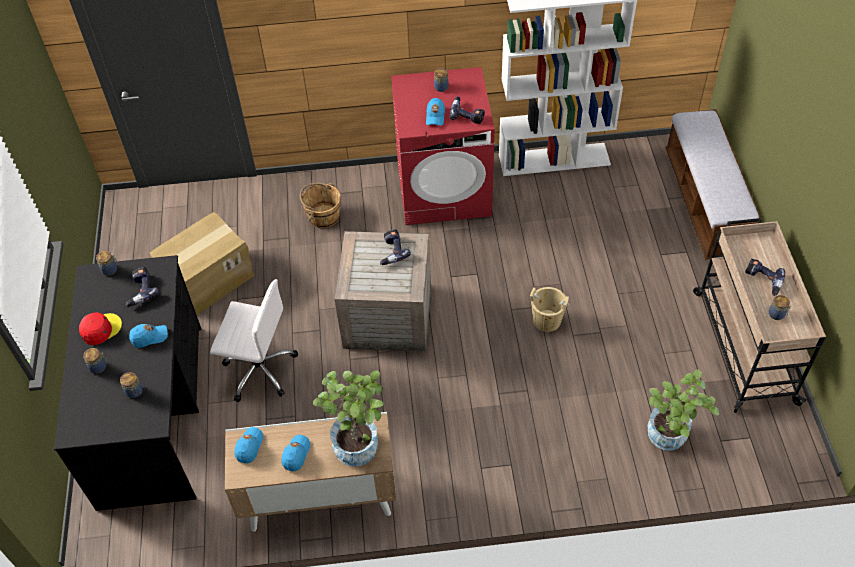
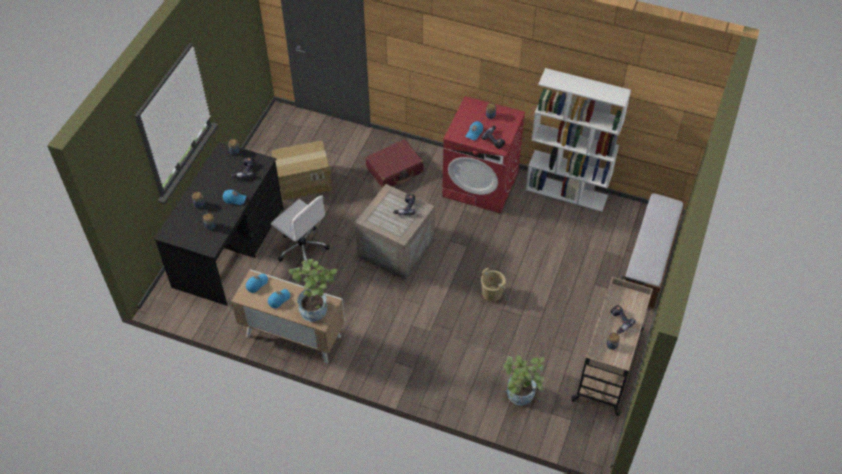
camera: 25 degrees right, 0 degrees up
(100, 329) = (211, 183): red cap -> none
(323, 216) = (395, 170): brown bucket -> red suitcase

